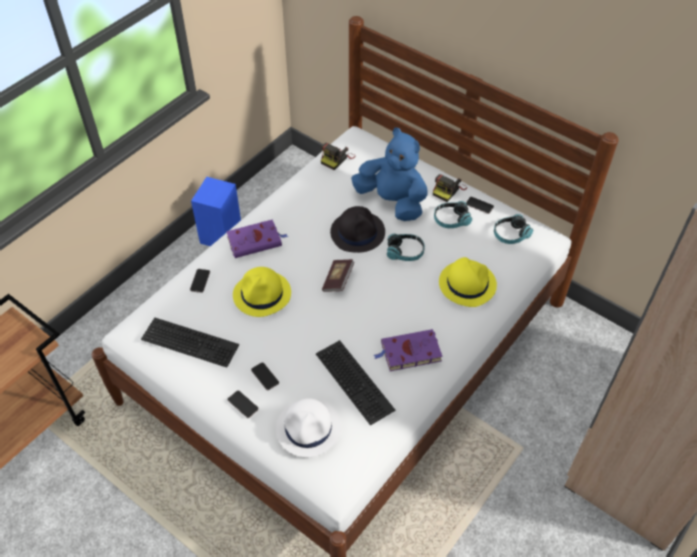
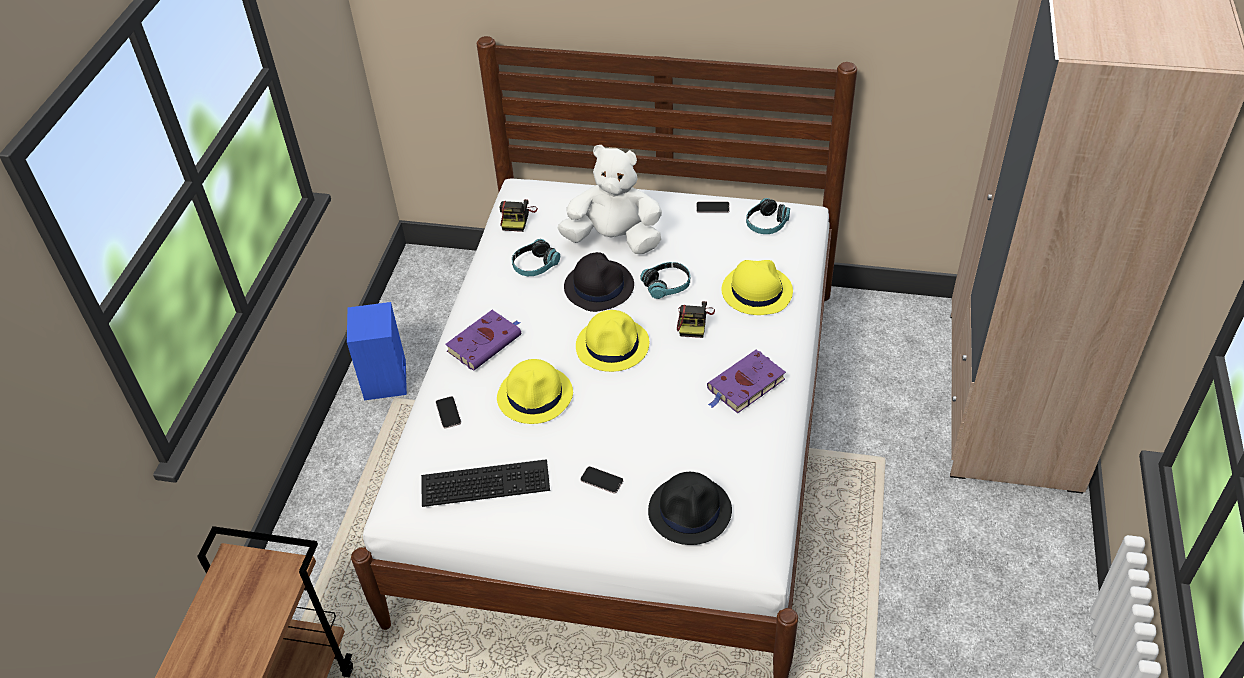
camera: 25 degrees left, 5 degrees down
(243, 404) = (597, 521): phone -> none
(309, 428) = (690, 511): white hat -> black hat
(338, 280) = (613, 345): book -> yellow hat
(356, 381) = (709, 439): keyboard -> none
(392, 201) = (614, 239): blue plush toy -> white plush toy
(448, 190) = (668, 204): camera -> camera (694, 321)
(451, 220) = (693, 233): headphones -> headphones (535, 265)

